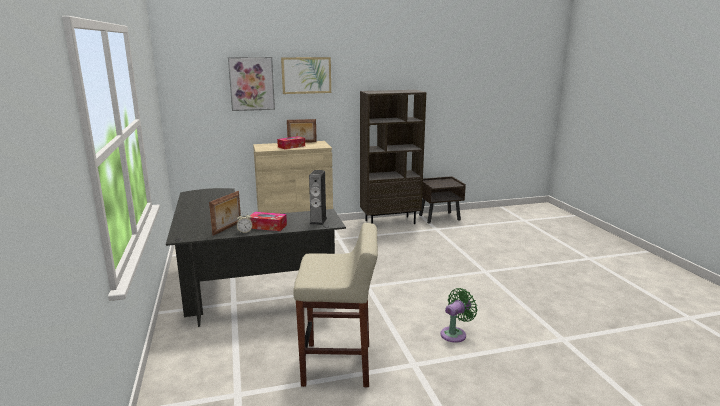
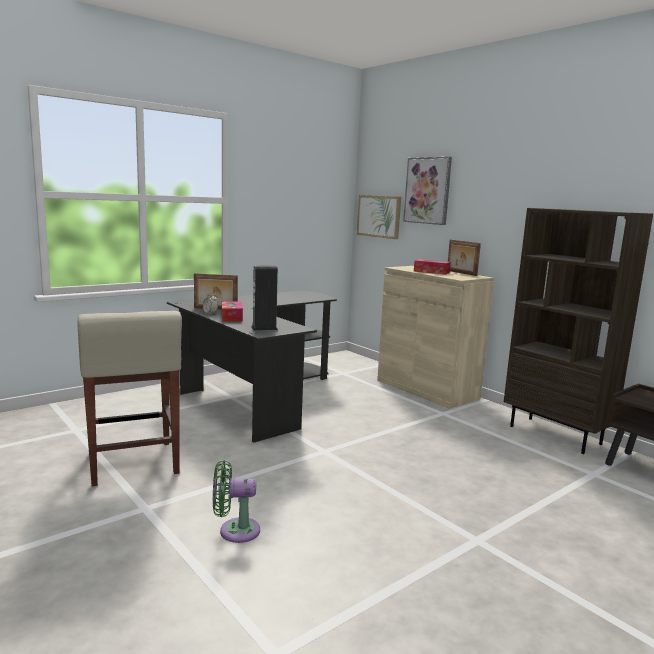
camera: 65 degrees right, 5 degrees down
(306, 75) = (486, 182): picture -> picture (379, 216)
(455, 334) = (235, 531): green fan -> green fan turned 150 degrees clockwise

